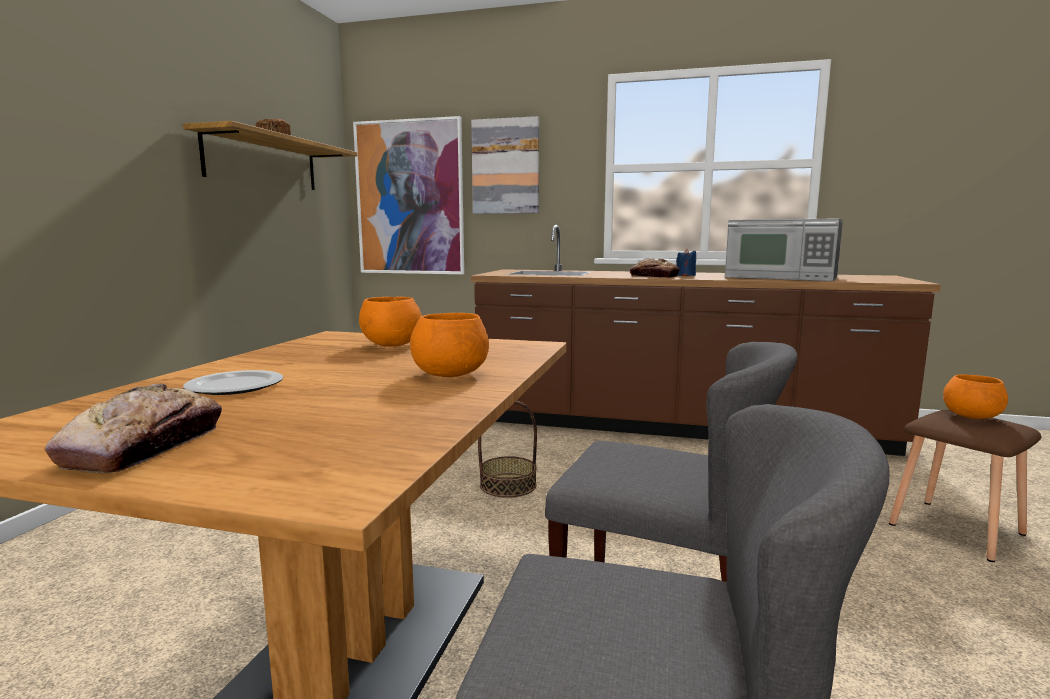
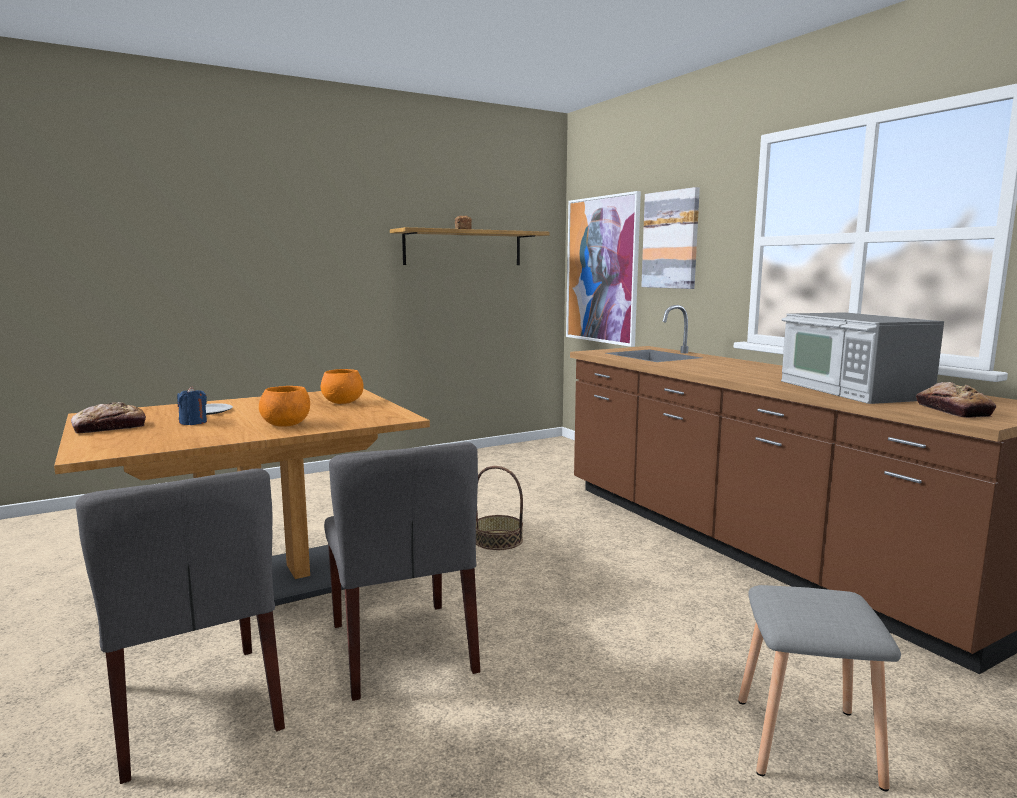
camera: 45 degrees right, 0 degrees up
(653, 276) = (714, 371): bread -> bread (952, 410)
(685, 275) = (756, 374): blue candle -> blue candle (193, 423)
(958, 529) = (808, 743): brown stool -> grey stool
(972, 417) = (832, 603): orange bowl -> none

